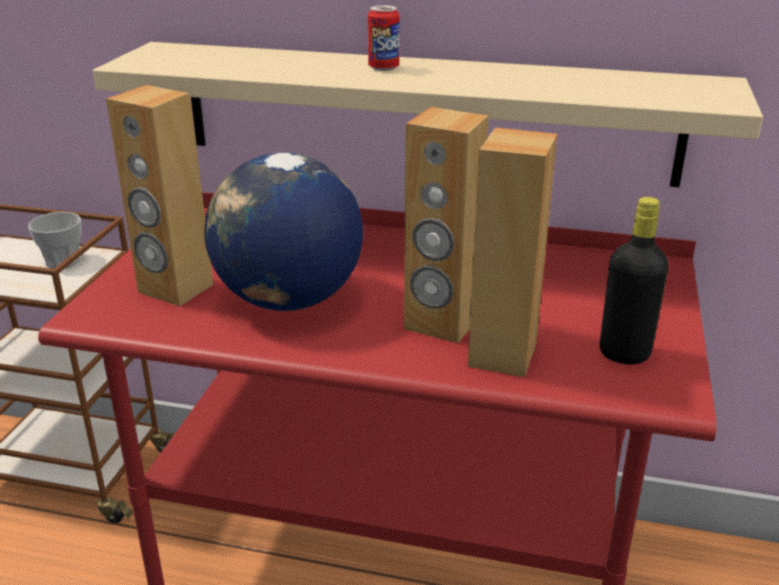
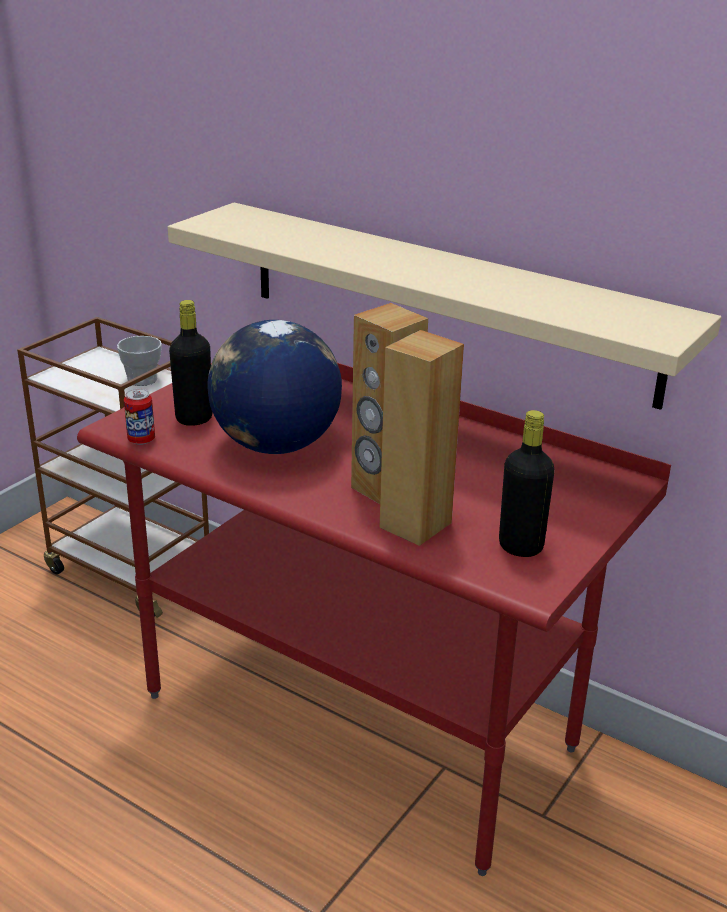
camera: 20 degrees right, 0 degrees up
(175, 289) = (194, 418): brown speaker -> black bottle
(383, 68) = (398, 257): can -> can (141, 440)

